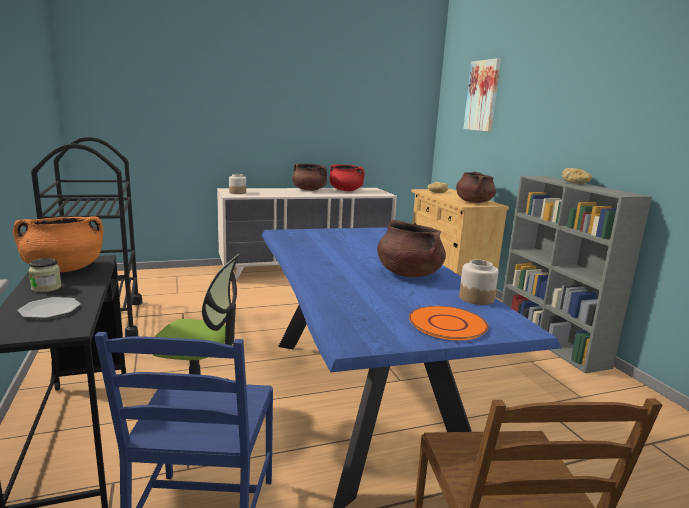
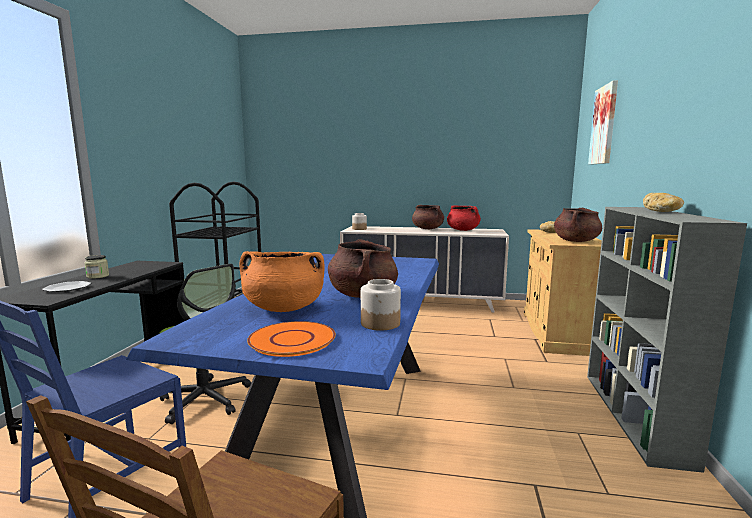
camera: 30 degrees right, 5 degrees down
(64, 269) = (133, 267): orange cooking pot -> orange cooking pot (283, 308)

